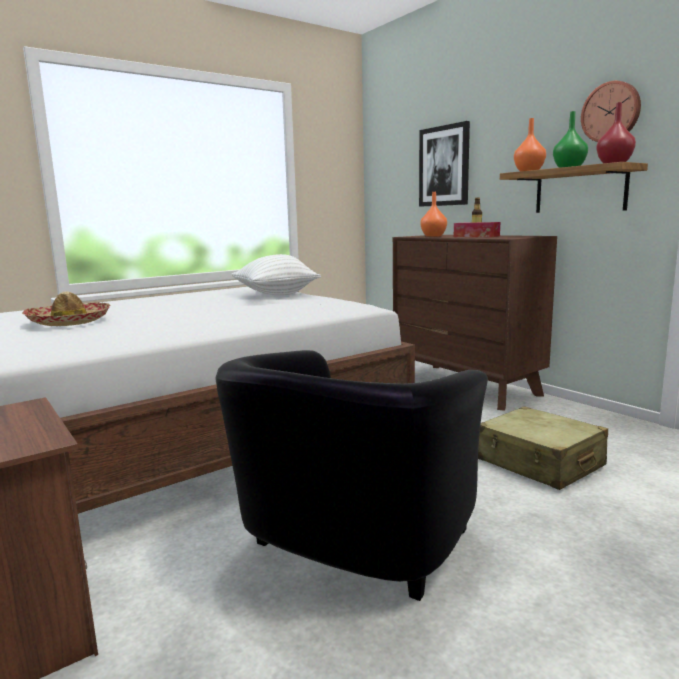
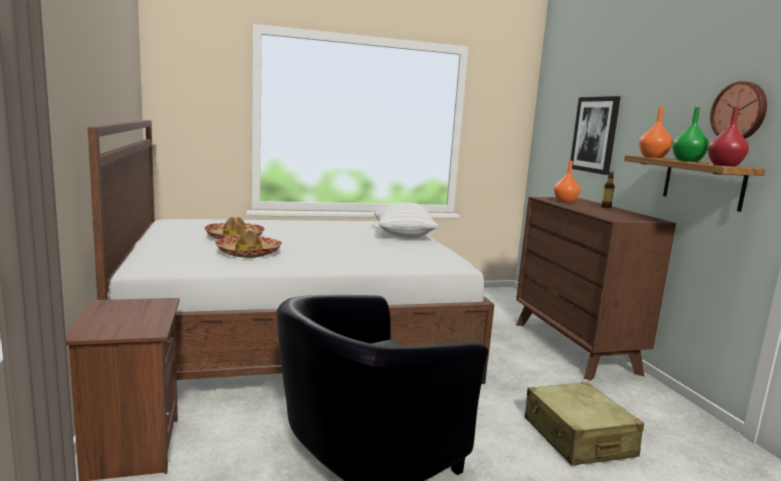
camera: 20 degrees right, 0 degrees up
(109, 332) = (248, 253): none -> hat
(476, 236) = (598, 210): tissue box -> none

